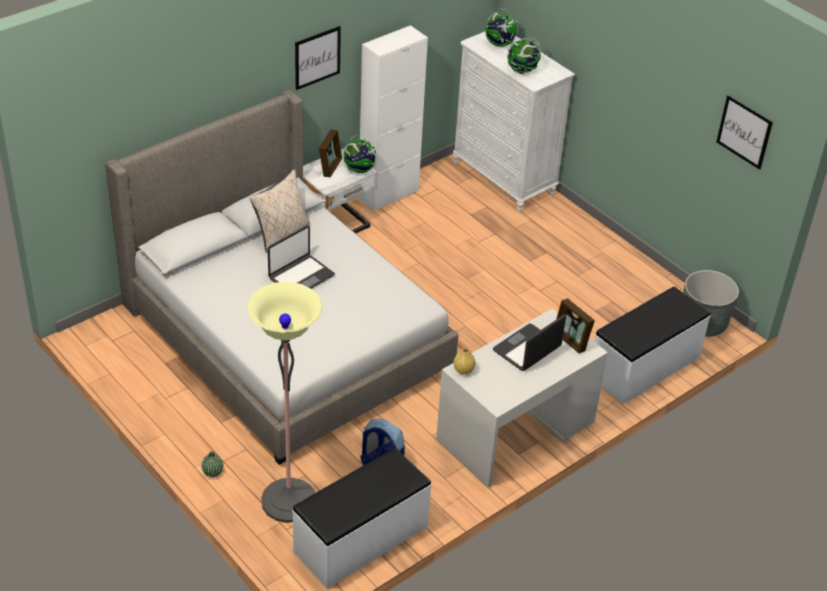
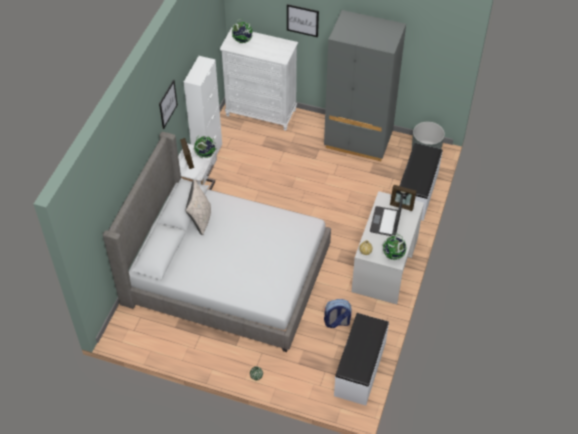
camera: 30 degrees left, 10 degrees up
(288, 501) = (308, 369): floor lamp -> none
(301, 276) = (233, 240): laptop -> none
(522, 71) = (269, 53): globe -> globe (393, 255)
(612, 266) = (358, 141): none -> grey wardrobe
(744, 131) = (428, 45): picture -> picture (302, 20)

